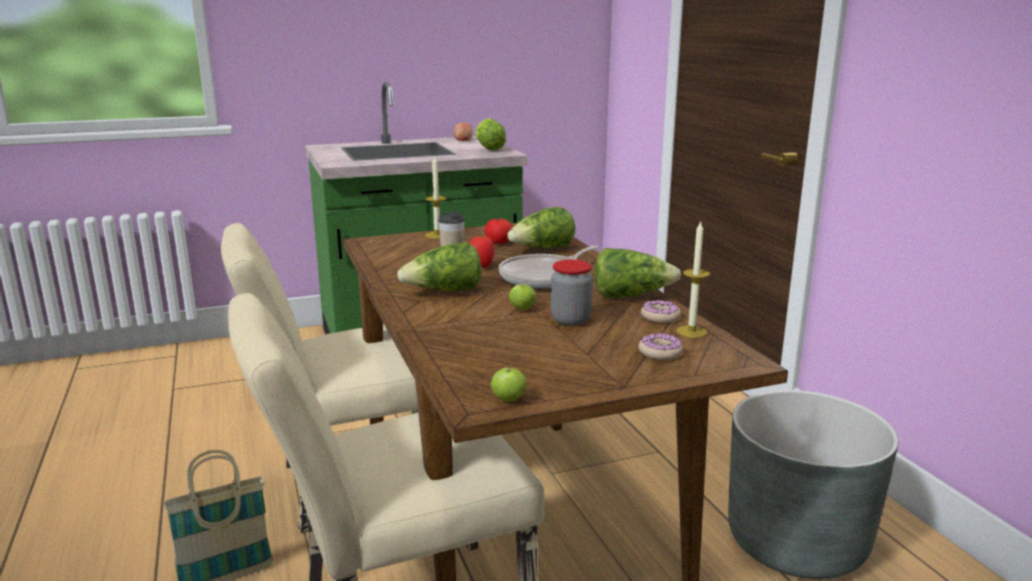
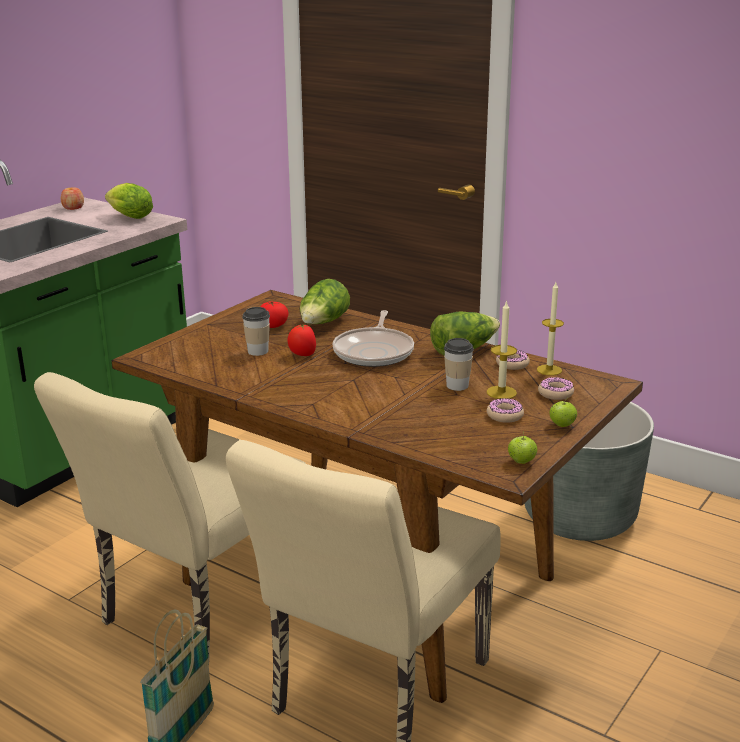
camera: 35 degrees left, 5 degrees up
(437, 235) = (200, 332): candle -> candle (501, 392)
(444, 291) = (317, 389): lettuce -> none
(522, 309) = (407, 386): apple -> apple (562, 425)
(569, 356) = (505, 415): none -> donut
(570, 320) = (457, 385): jar -> cup

